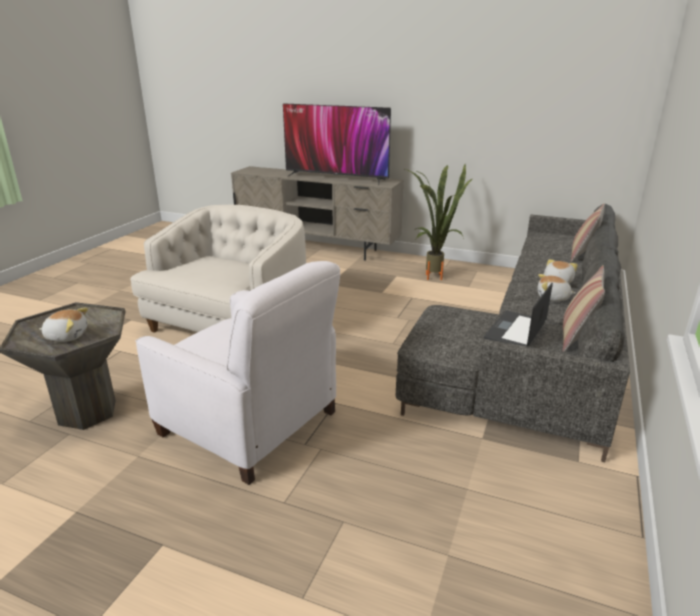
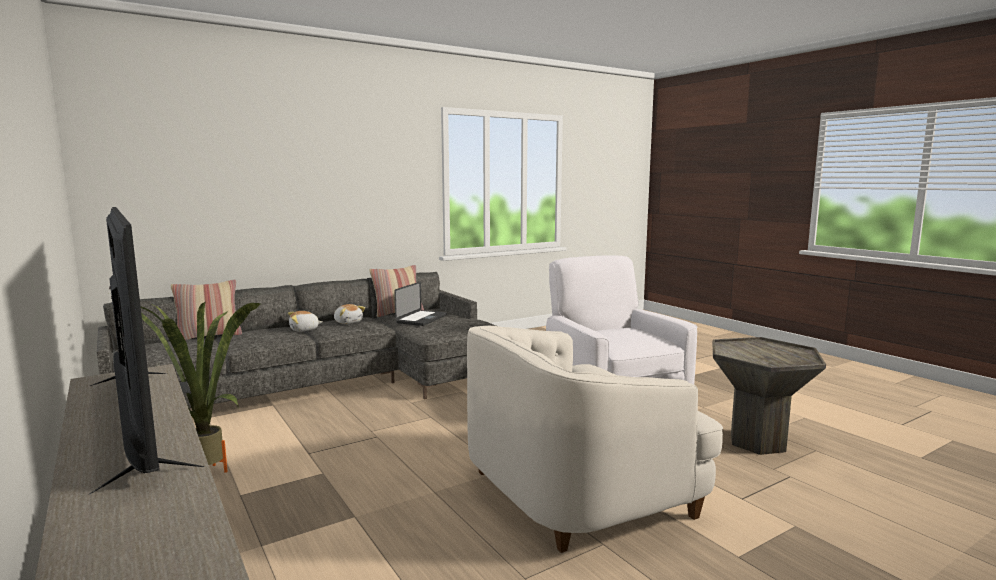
camera: 145 degrees left, 15 degrees down
(67, 336) = (761, 348): plush toy -> none
(515, 331) = (422, 319): laptop -> laptop turned 45 degrees counterclockwise

